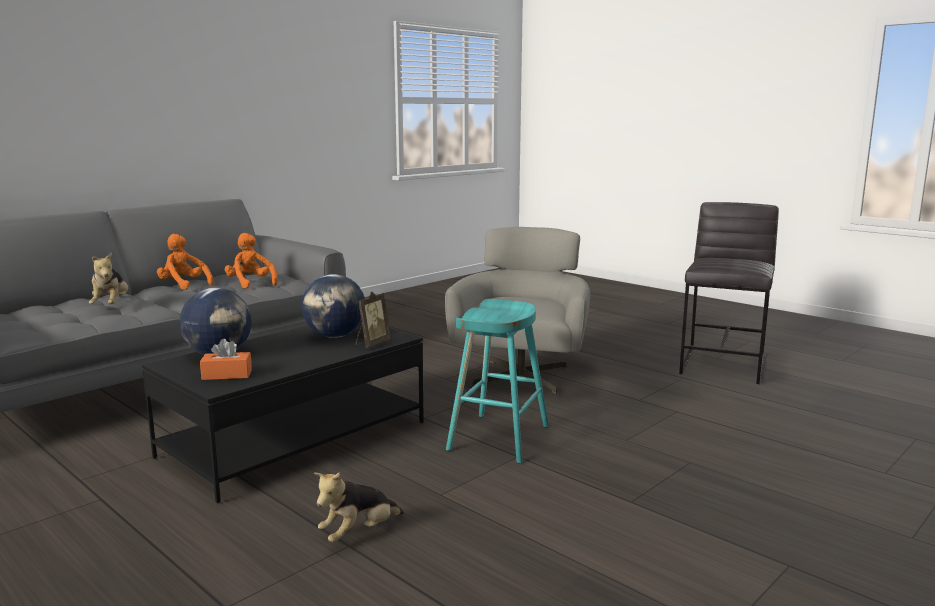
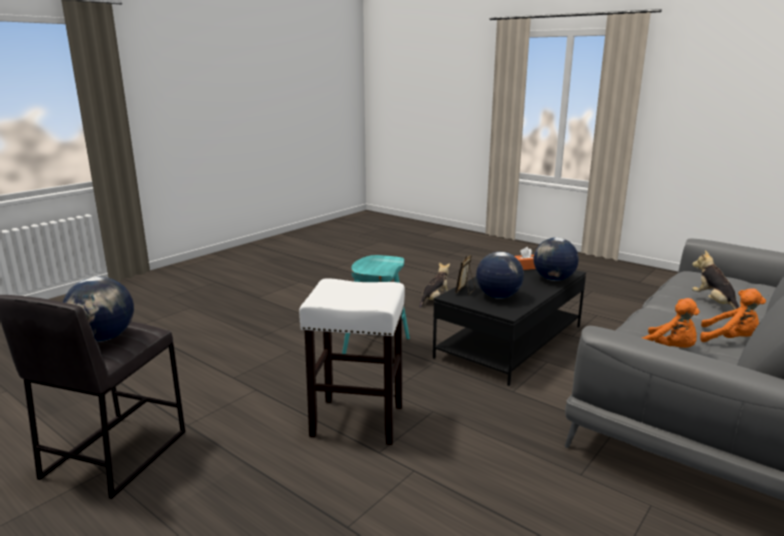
camera: 175 degrees right, 5 degrees up
(521, 375) = (356, 421): grey armchair -> white stool
(725, 259) = (103, 338): none -> globe

